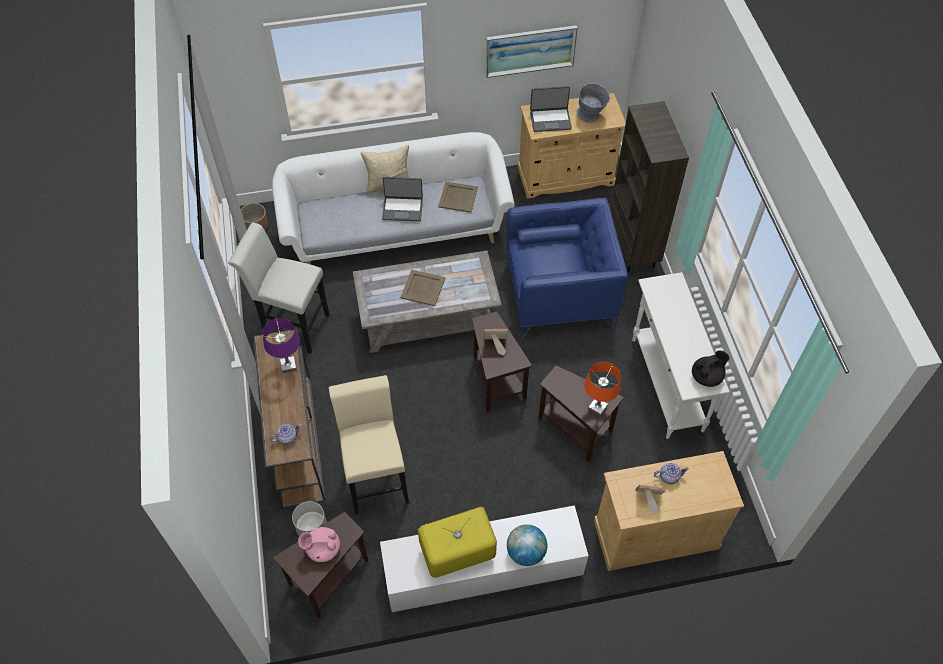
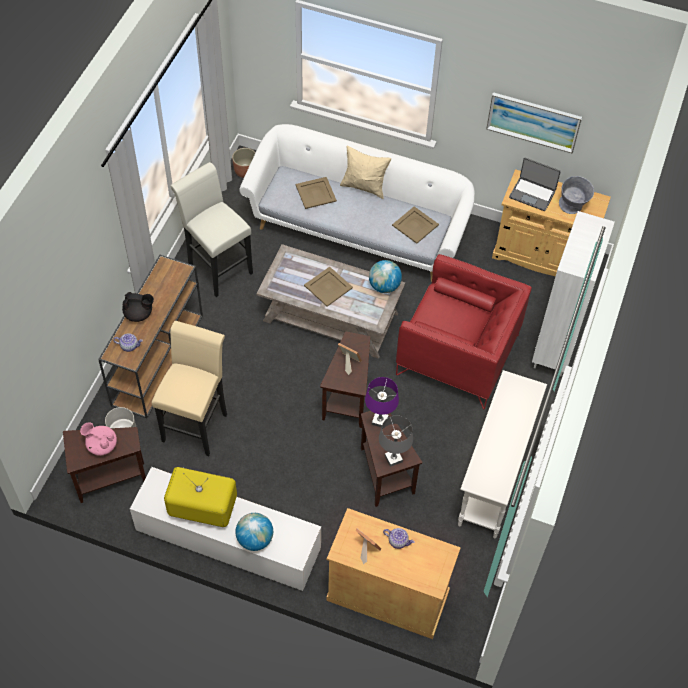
camera: 30 degrees right, 0 degrees up
(288, 366) = (169, 292): purple table lamp -> purple table lamp (380, 421)
(349, 211) = (315, 193): none -> beige tray
(402, 209) = (361, 212): laptop -> none
(472, 263) = (384, 286): none -> globe
(560, 294) = (458, 355): blue armchair -> red armchair
(597, 407) = (393, 458): orange table lamp -> grey table lamp
(633, 248) = (555, 349): brown bookcase -> white bookcase
(707, 376) = (497, 481): black teapot -> black teapot (139, 314)

